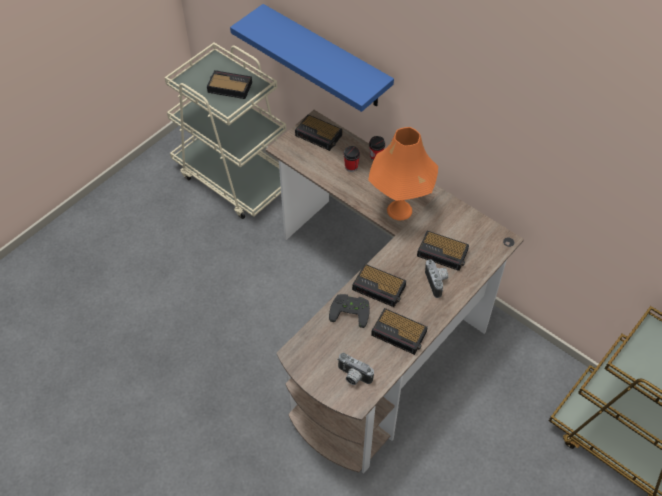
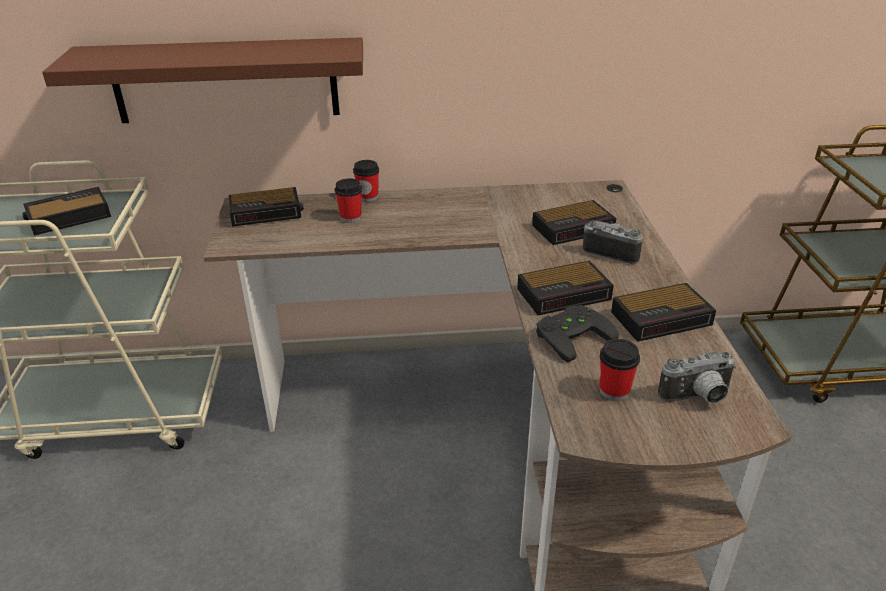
camera: 45 degrees left, 20 degrees down
(326, 57) = (225, 81): blue shelf -> brown shelf
(328, 347) = (614, 391): none -> cup
(399, 210) = (468, 222): orange table lamp -> none

